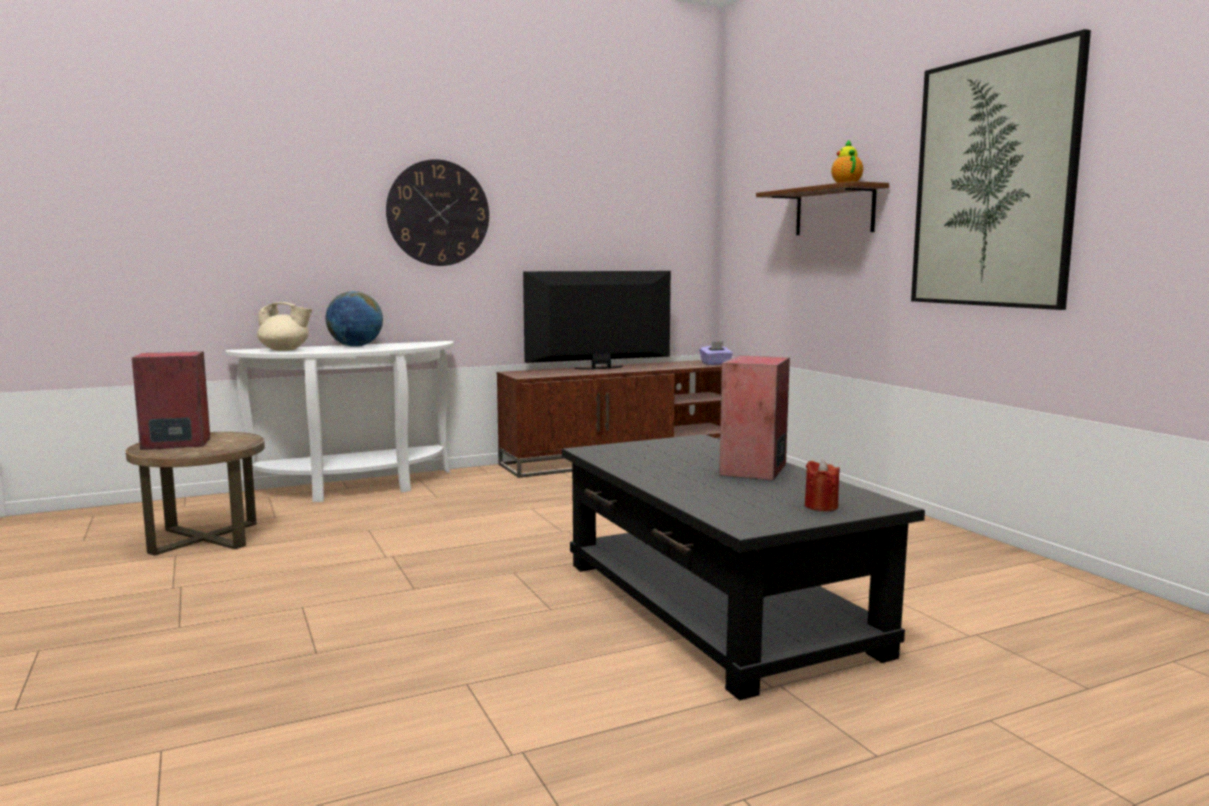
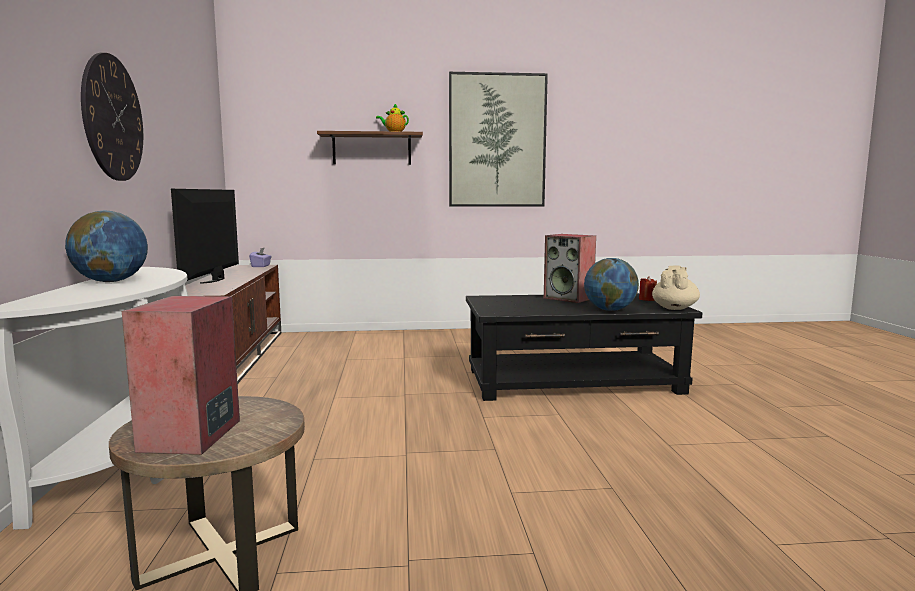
camera: 70 degrees left, 0 degrees up
(285, 350) = (76, 295): beige teapot -> beige teapot (674, 308)
(675, 490) = (609, 310): none -> globe

